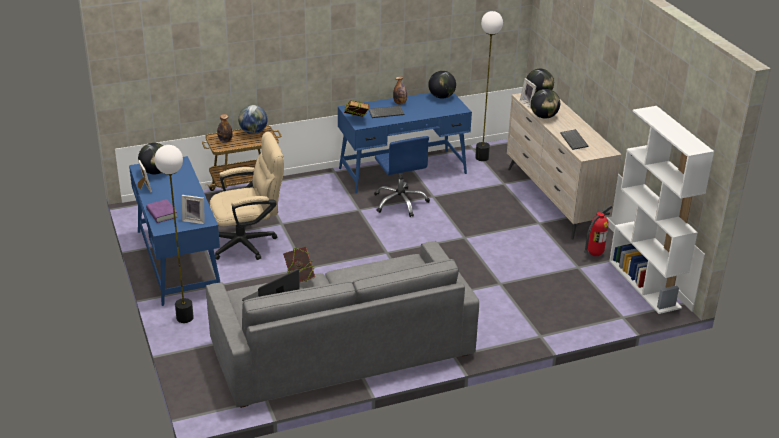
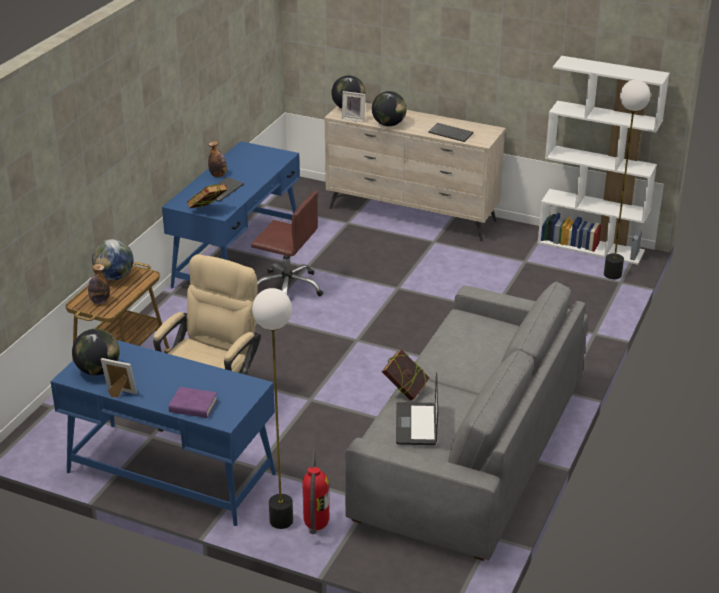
camera: 45 degrees left, 0 degrees up
(195, 220) = (241, 391): picture frame -> none
(400, 202) = (288, 288): blue office chair -> brown office chair
(441, 97) = (246, 151): globe -> none
(481, 158) = (288, 209): floor lamp -> floor lamp (612, 274)
(594, 254) = (518, 244): fire extinguisher -> fire extinguisher (315, 526)

